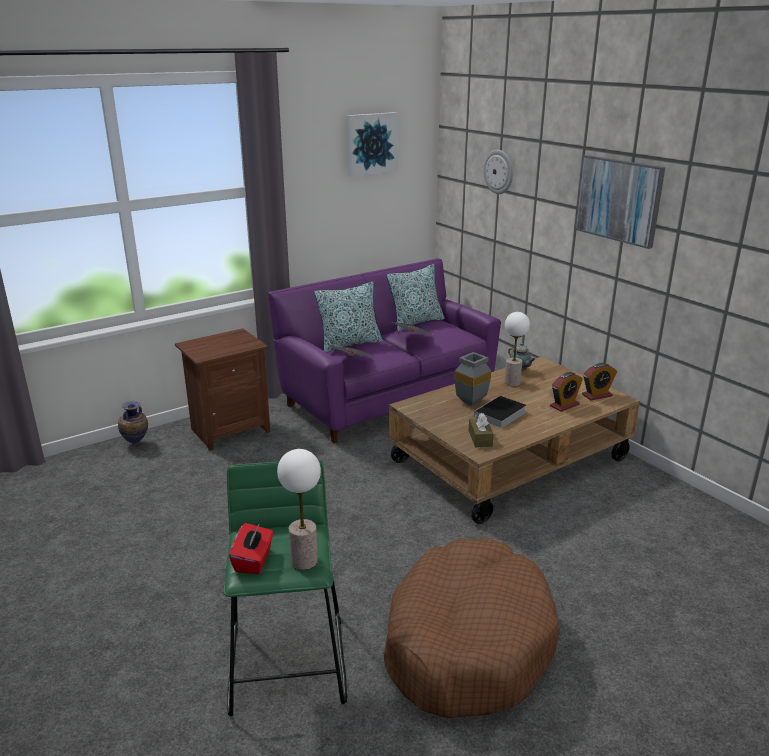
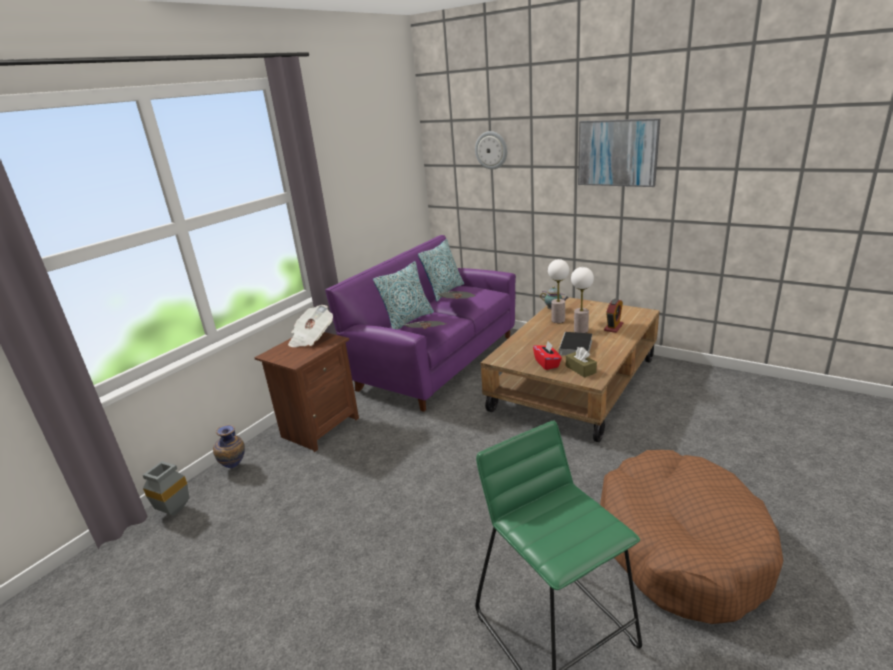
camera: 20 degrees left, 0 degrees up
(236, 338) = (311, 338): none -> newspaper
(253, 561) = (552, 542): red tissue box -> red tissue box (547, 363)
(304, 560) = (596, 524): table lamp -> table lamp (580, 330)
(371, 143) = (376, 141): picture -> none
(471, 403) = (544, 344): grey vase -> grey vase (174, 512)
(597, 395) = (627, 314): alarm clock -> none

